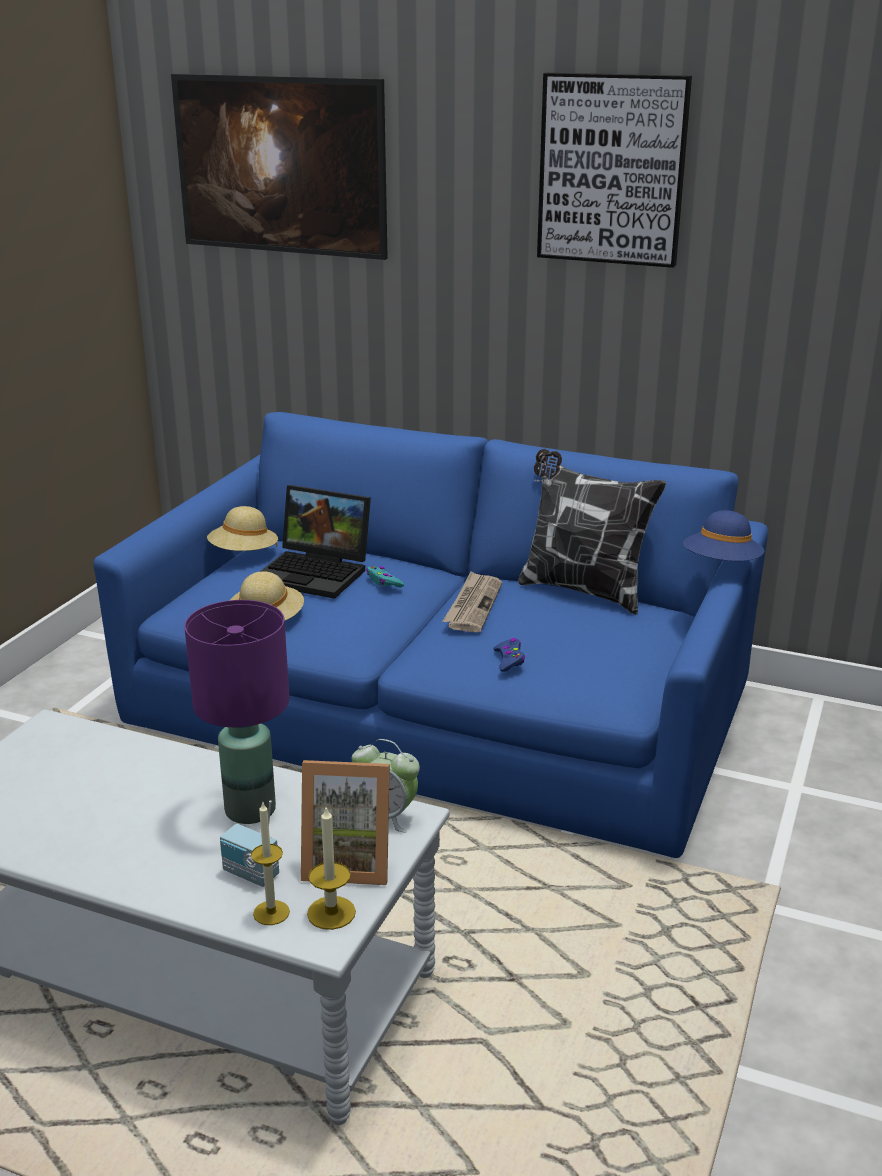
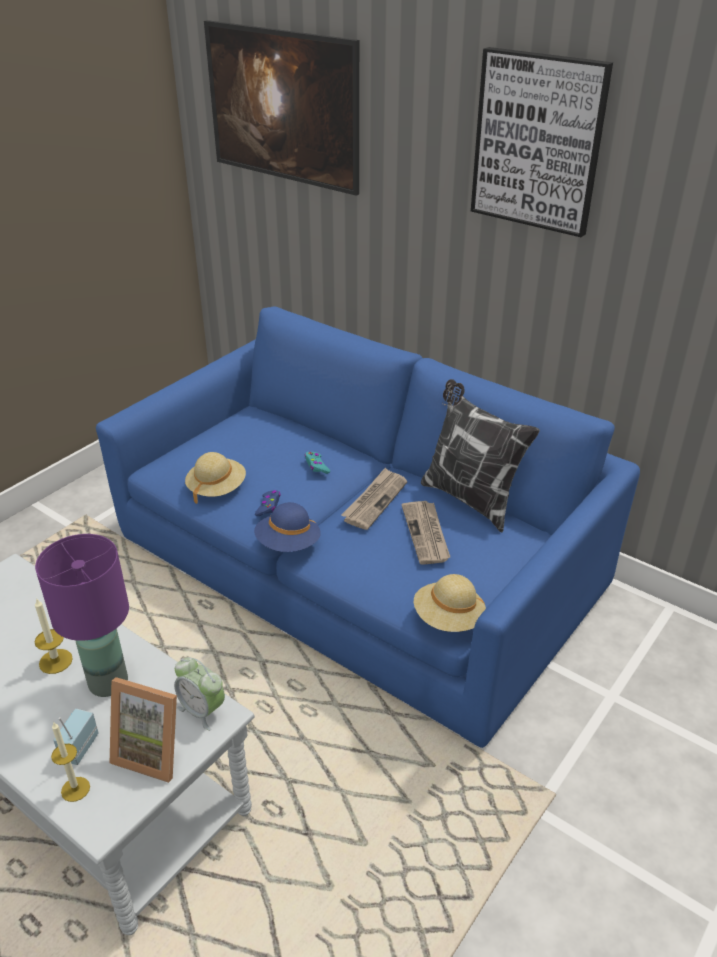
camera: 15 degrees right, 10 degrees up
(243, 554) = (226, 421): beige hat -> beige hat (448, 619)
(250, 874) = (78, 747): radio -> radio turned 60 degrees clockwise
(317, 573) = (271, 449): laptop -> none
(331, 913) = (117, 800): candle -> candle (55, 661)
(509, 660) = (378, 562): blue game controller -> blue game controller (268, 506)
(552, 626) = (426, 534): none -> newspaper
(721, 565) = (575, 508): blue hat -> blue hat (288, 544)

